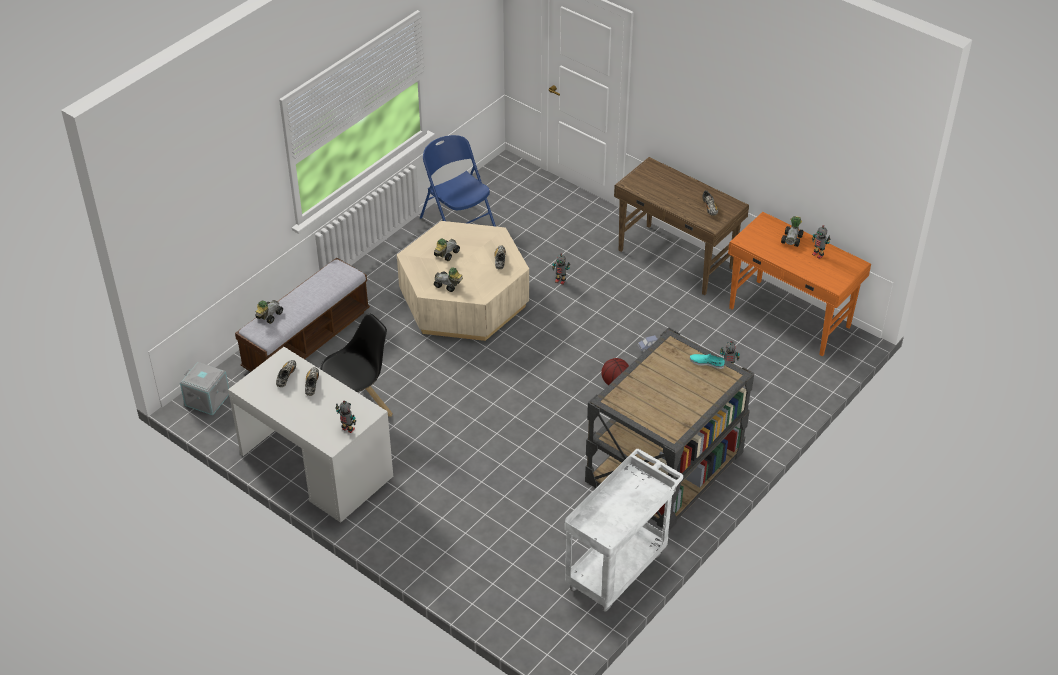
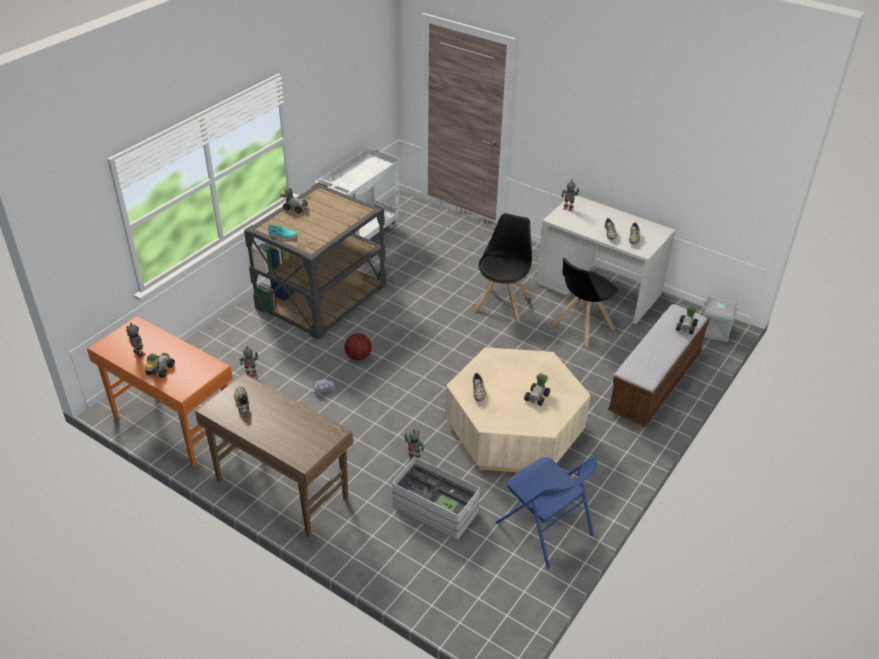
camera: 175 degrees right, 5 degrees down
(442, 447) = (503, 303): none -> black chair
(448, 285) = (526, 364): toy car -> toy car (294, 207)
(545, 240) = (434, 509): none -> grey storage box

